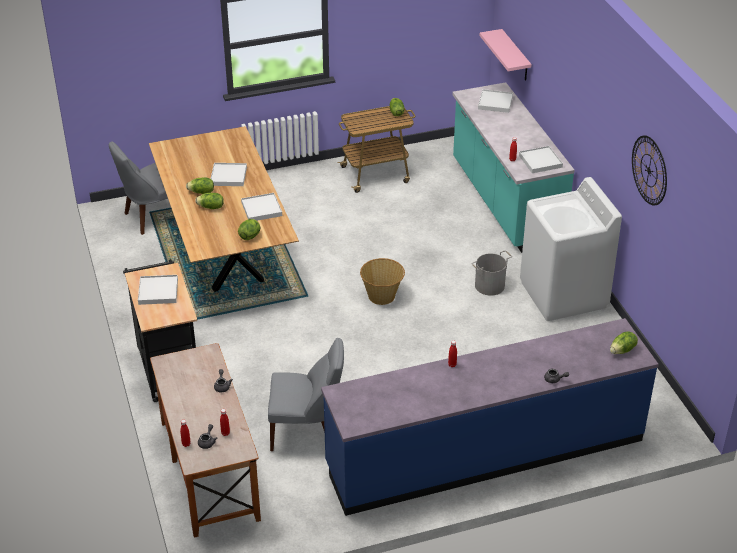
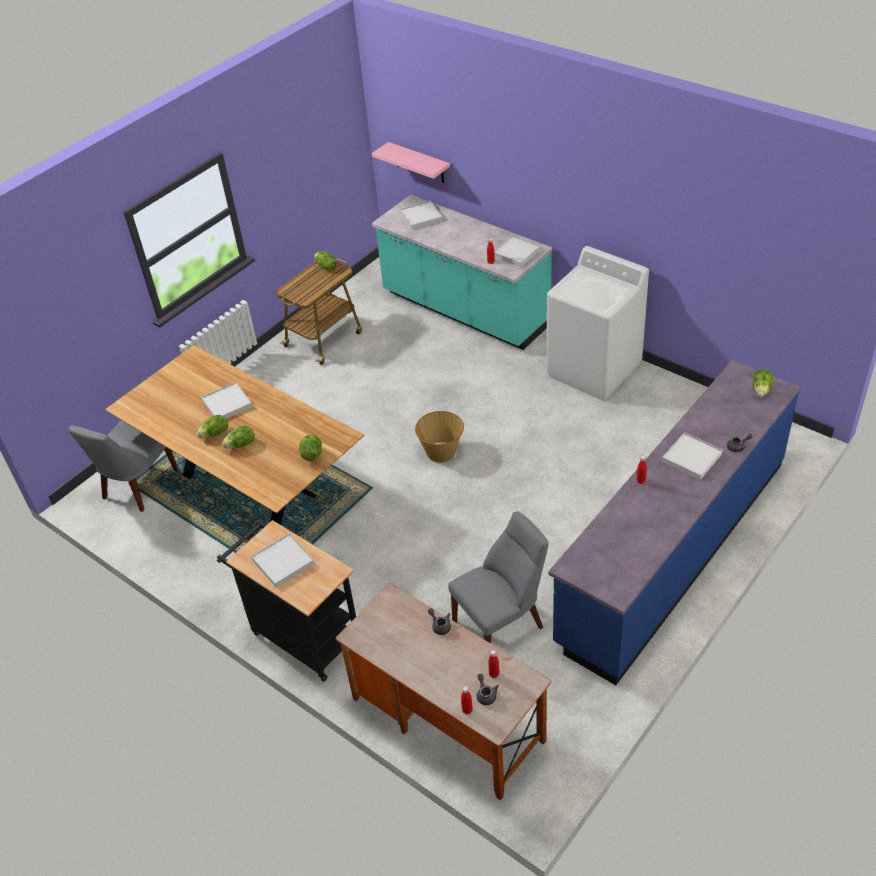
camera: 30 degrees left, 5 degrees up
(261, 209) = (295, 421): white tray -> white tray (692, 458)
(490, 286) = (526, 393): grey bucket -> none
(649, 170) = (681, 210): wall clock -> none

